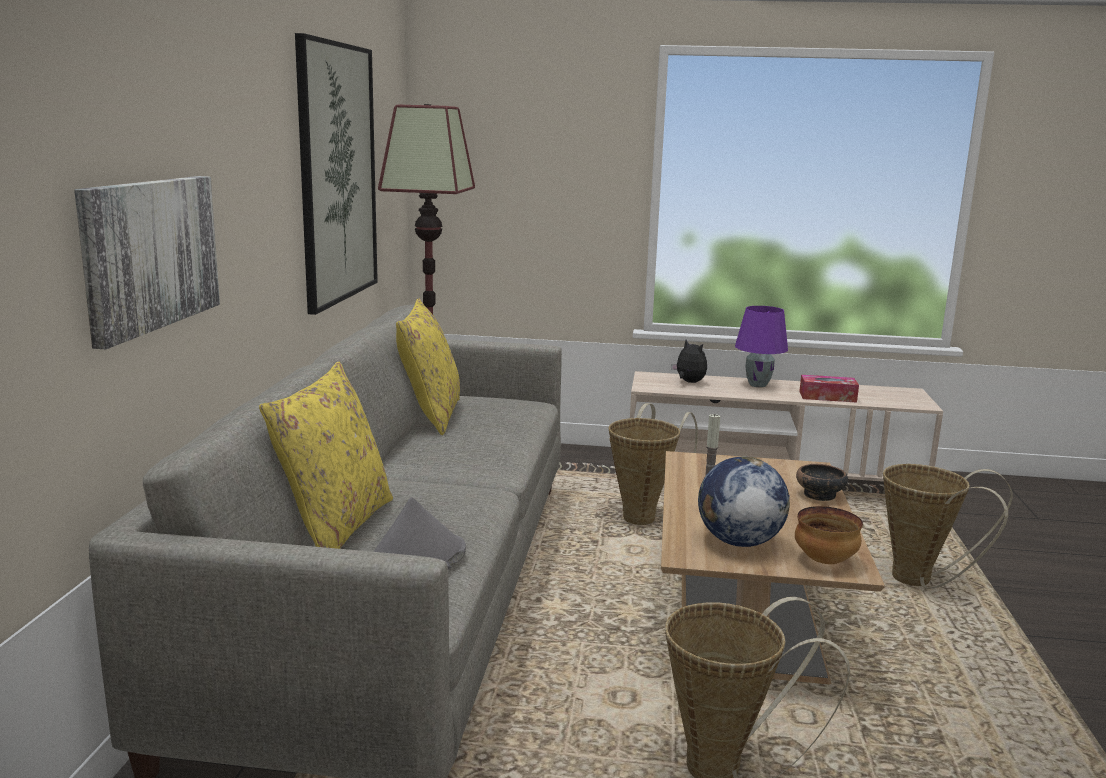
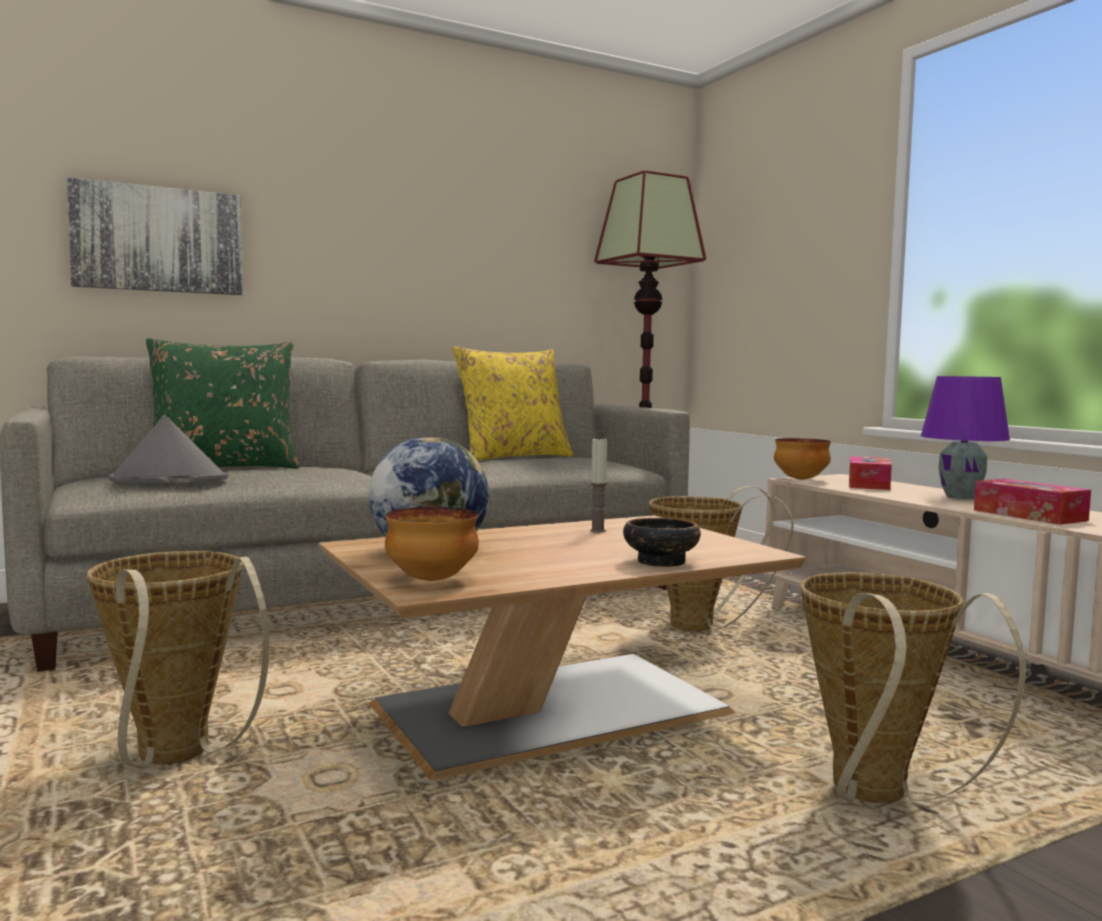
camera: 55 degrees right, 10 degrees down
(335, 526) = (224, 468): yellow pillow -> green pillow
(337, 174) = (505, 235): picture -> none
(648, 387) = (800, 479): none -> bowl
(689, 382) = (868, 484): plush toy -> tissue box

